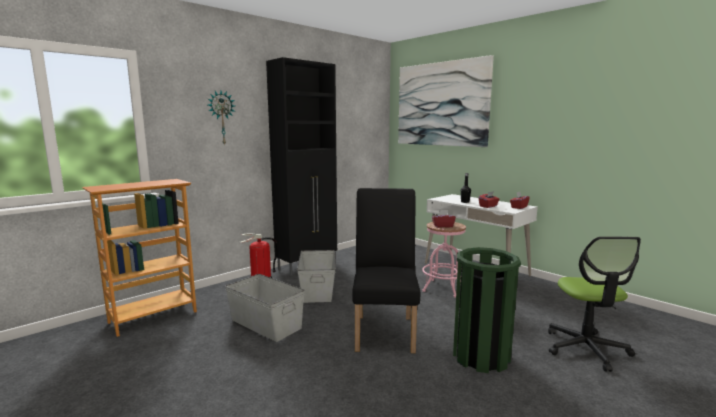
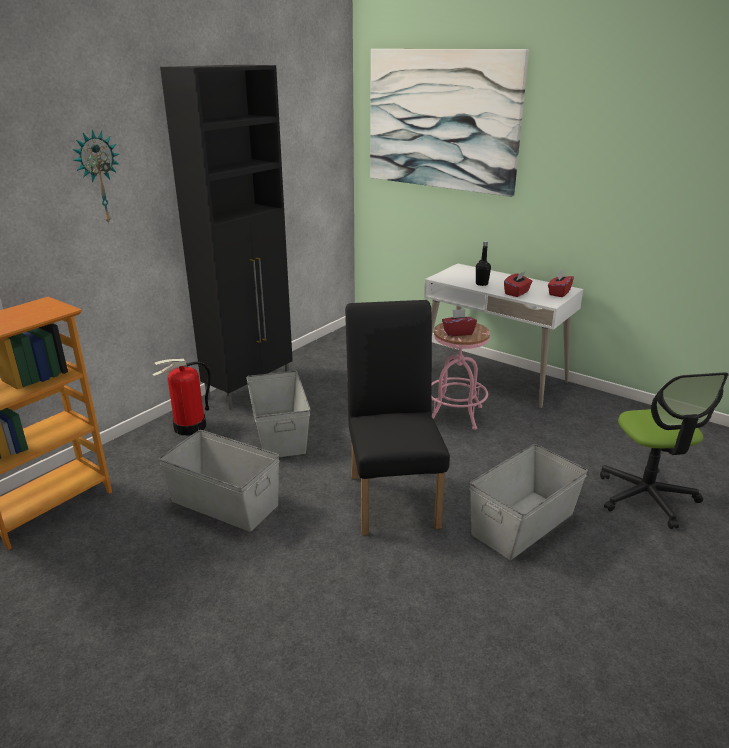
camera: 10 degrees left, 15 degrees up
(481, 356) = (524, 523): green trash can -> grey storage box

